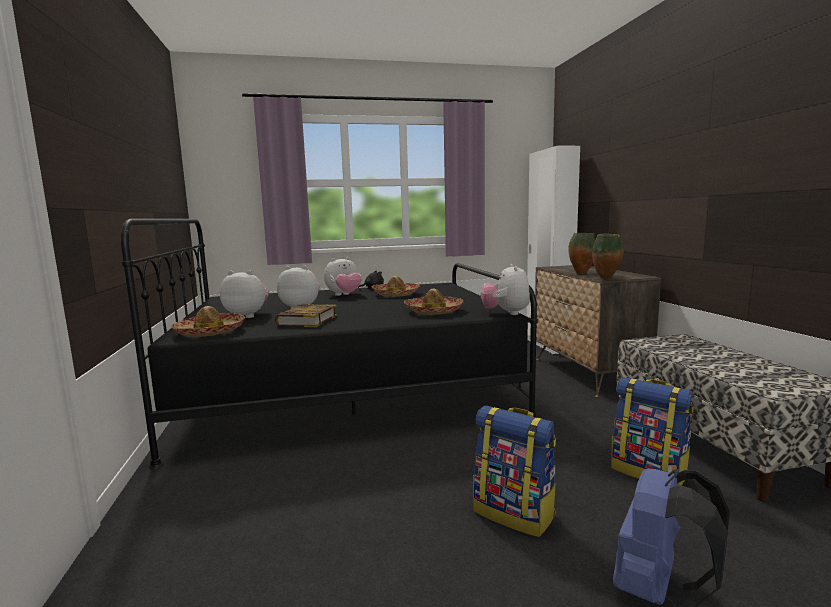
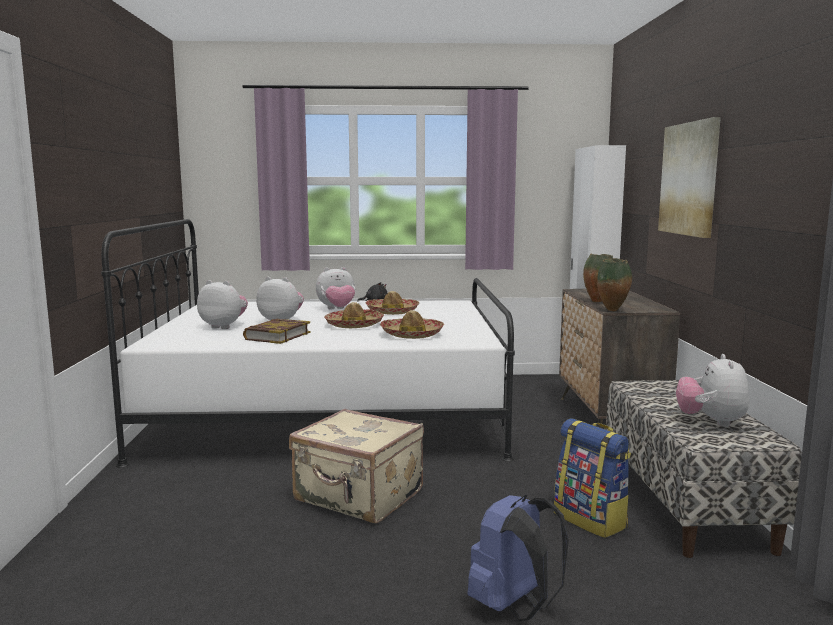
camera: 10 degrees right, 0 degrees up
(210, 332) = (180, 341): hat -> hat (354, 325)
(348, 390) = (329, 414): black bed -> white bed
(419, 474) = (358, 497): none -> beige suitcase
(505, 313) = (484, 342): plush toy -> plush toy (711, 422)
(515, 513) = (428, 538): backpack -> none
(666, 162) = (689, 179): none -> picture

